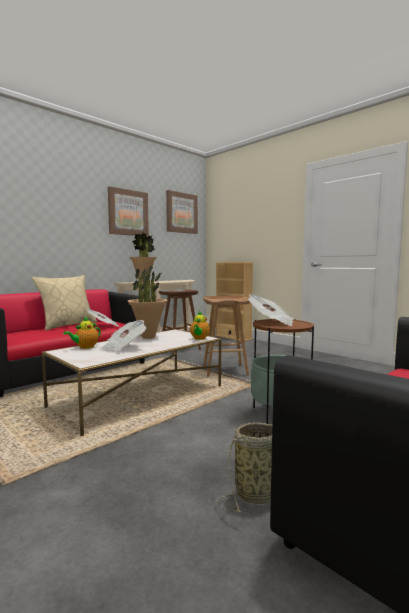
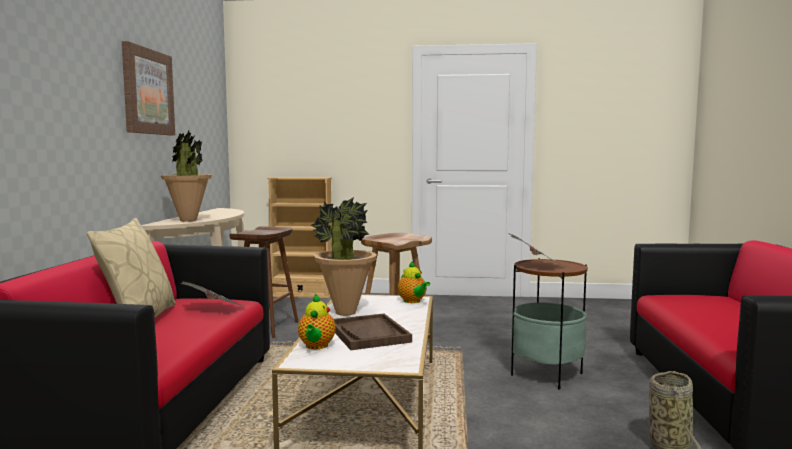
camera: 40 degrees left, 0 degrees up
(123, 348) = (369, 334): newspaper -> brown tray
(181, 213) = (204, 93): picture -> none

